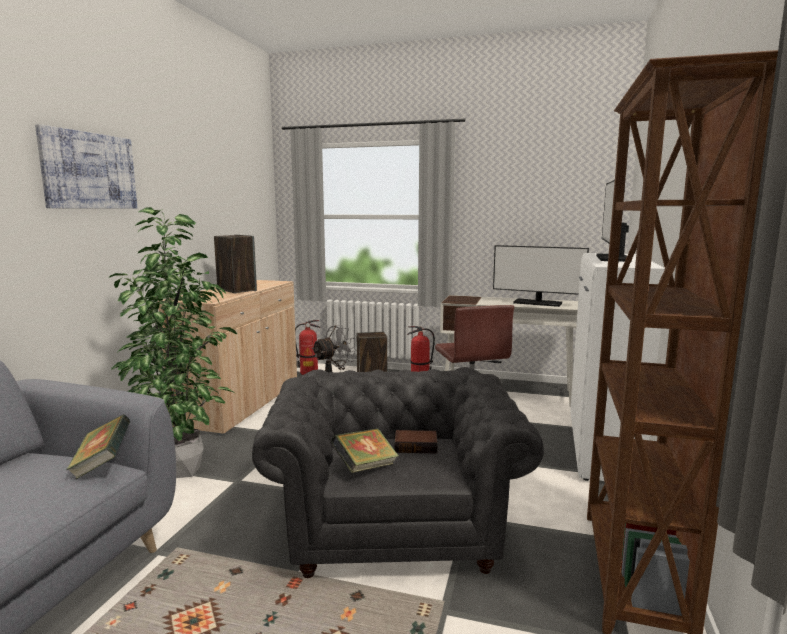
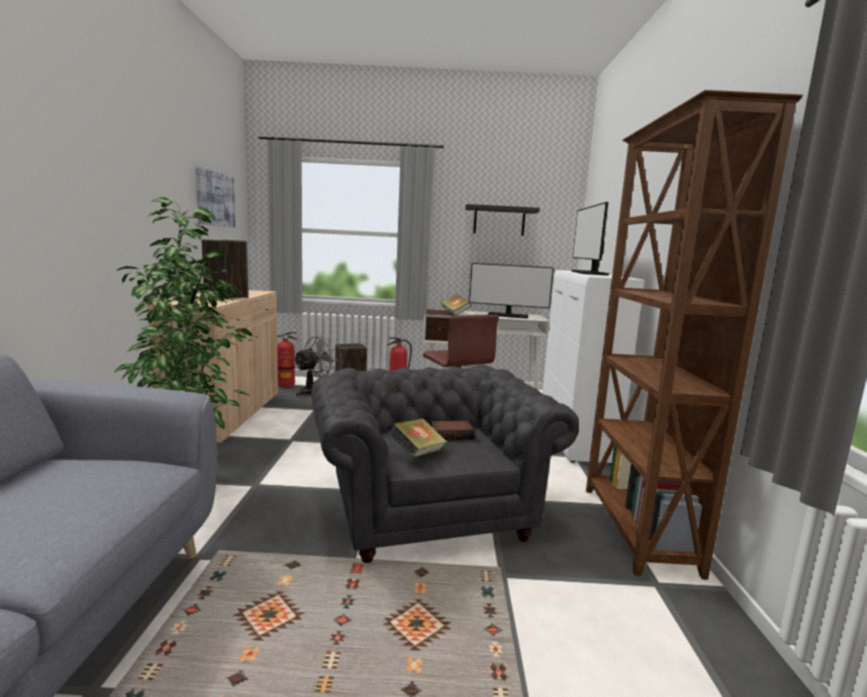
camera: 15 degrees left, 0 degrees up
(89, 171) = (81, 153): picture -> picture (215, 199)
(102, 464) = (153, 463): book -> book (455, 313)
(531, 196) = (499, 221): none -> shelf

